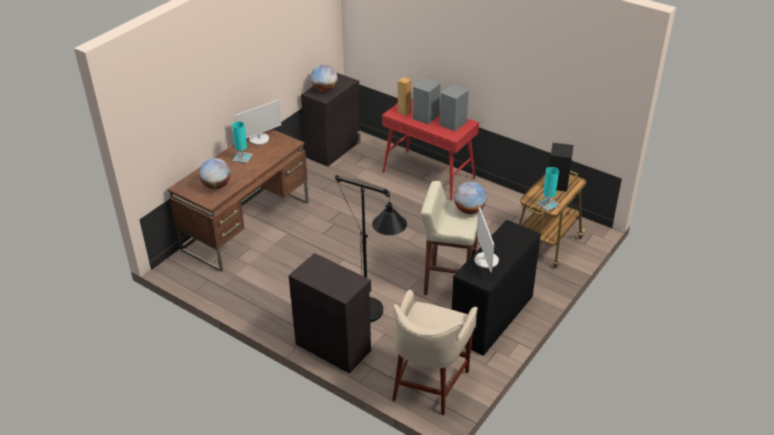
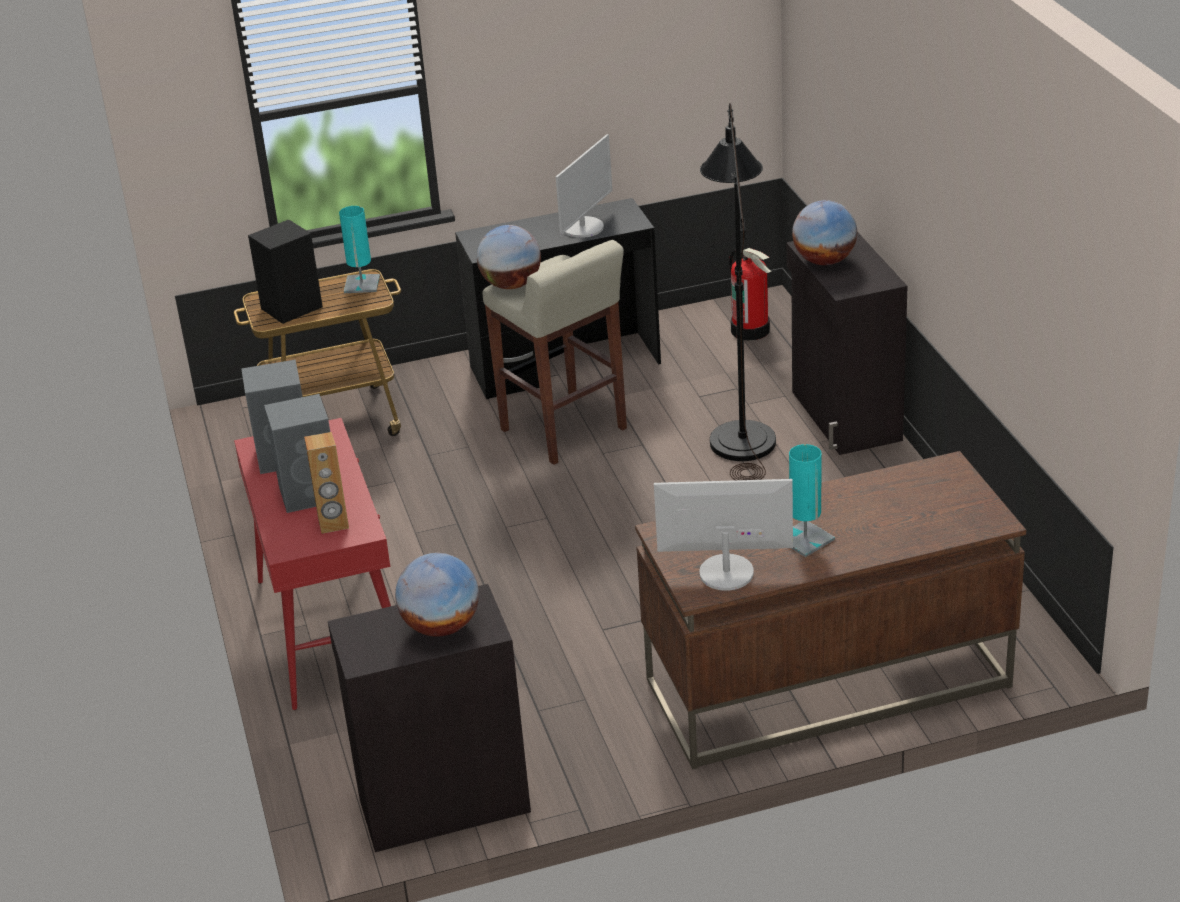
camera: 140 degrees left, 5 degrees down
(217, 186) = (911, 495): globe -> globe (824, 261)
(429, 384) = (751, 330): beige stool -> fire extinguisher

